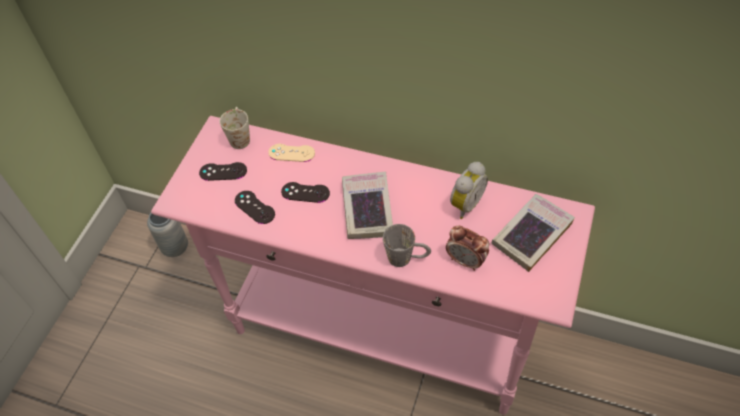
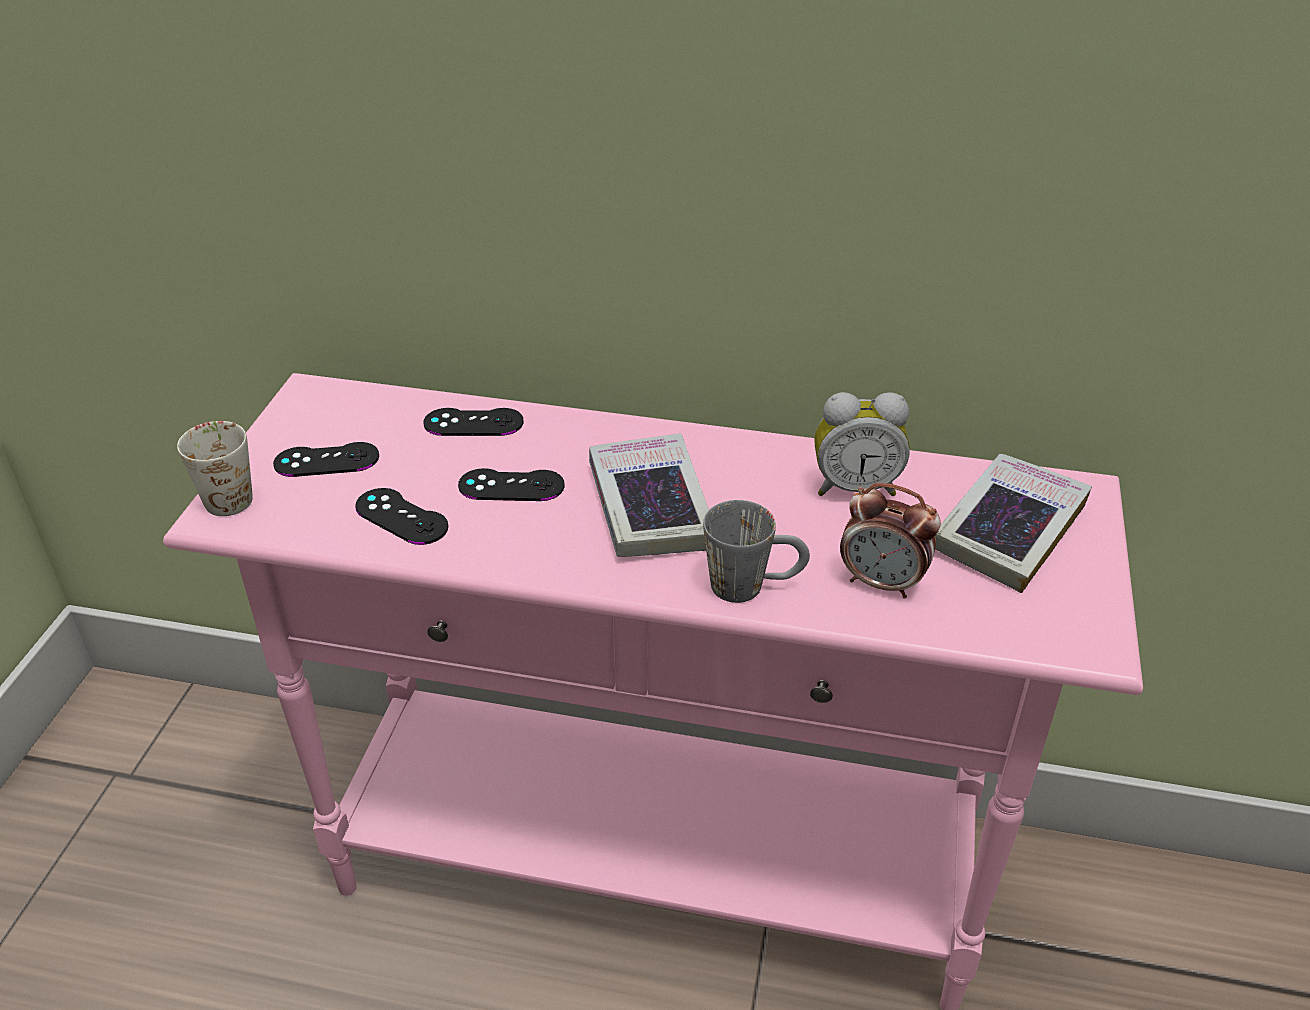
camera: 10 degrees left, 15 degrees down
(175, 248) = (198, 733): grey vase -> none
(240, 136) = (360, 401): white mug -> white mug (229, 492)
(291, 153) = (473, 423): beige game controller -> black game controller
(464, 204) = (855, 486): alarm clock -> alarm clock turned 60 degrees clockwise

